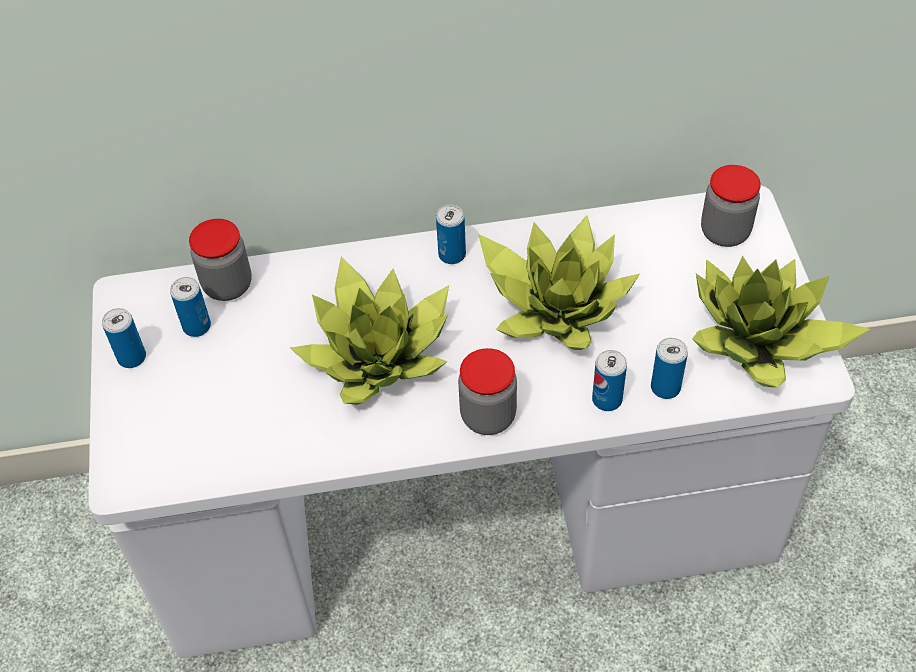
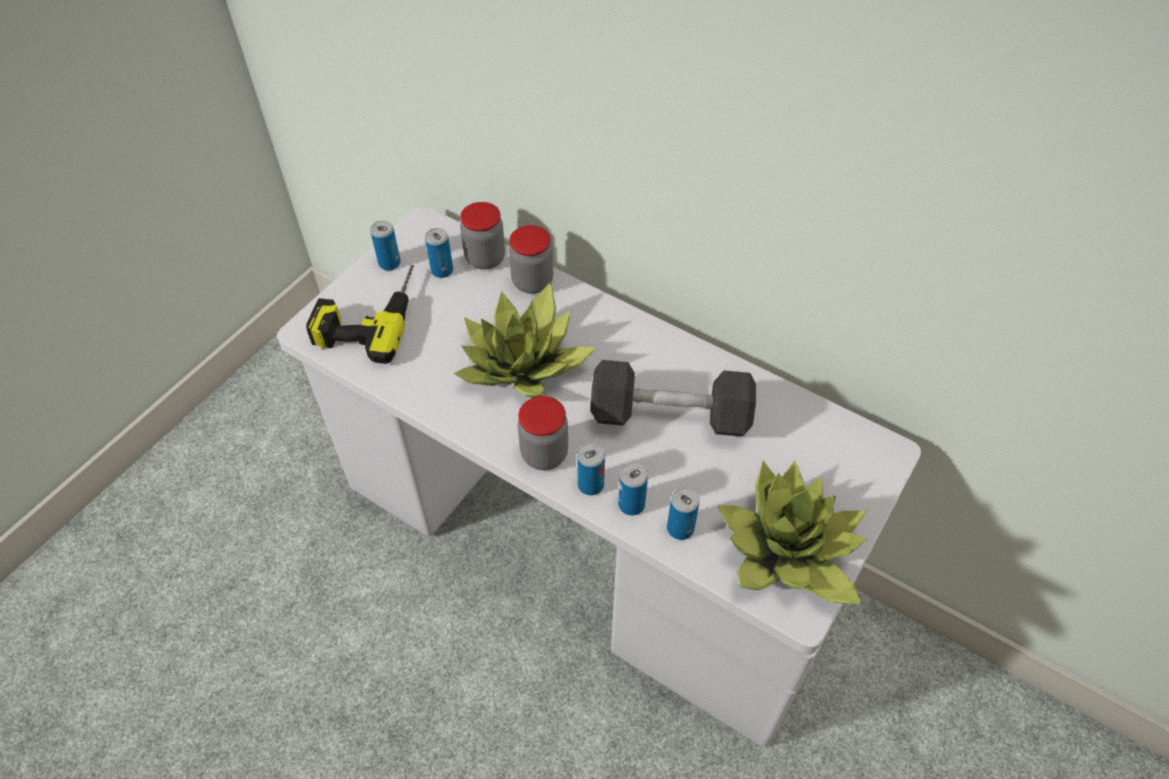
camera: 40 degrees right, 0 degrees up
(169, 422) = (367, 314): none -> power drill
(452, 254) = (638, 335): can -> can (590, 485)
(555, 303) = (670, 415): potted plant -> grey dumbbell
(725, 232) = (848, 457): jar -> jar (532, 282)

